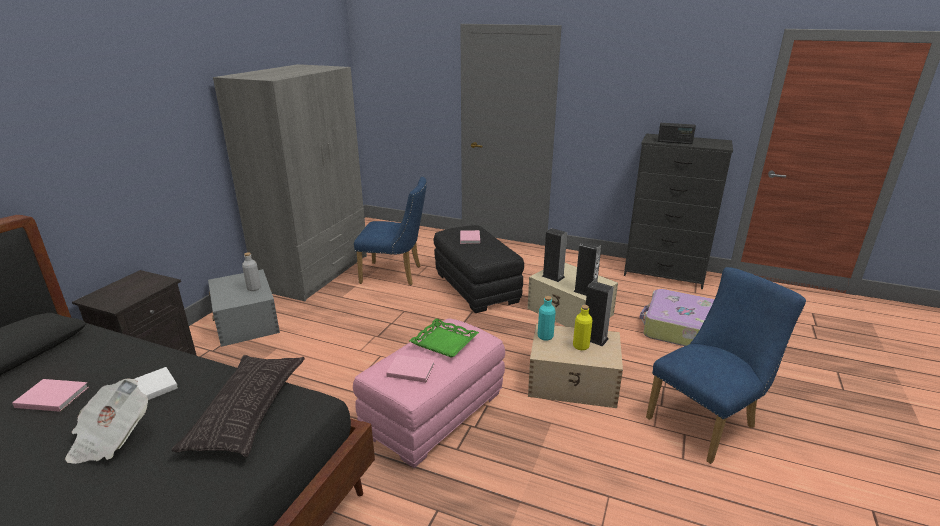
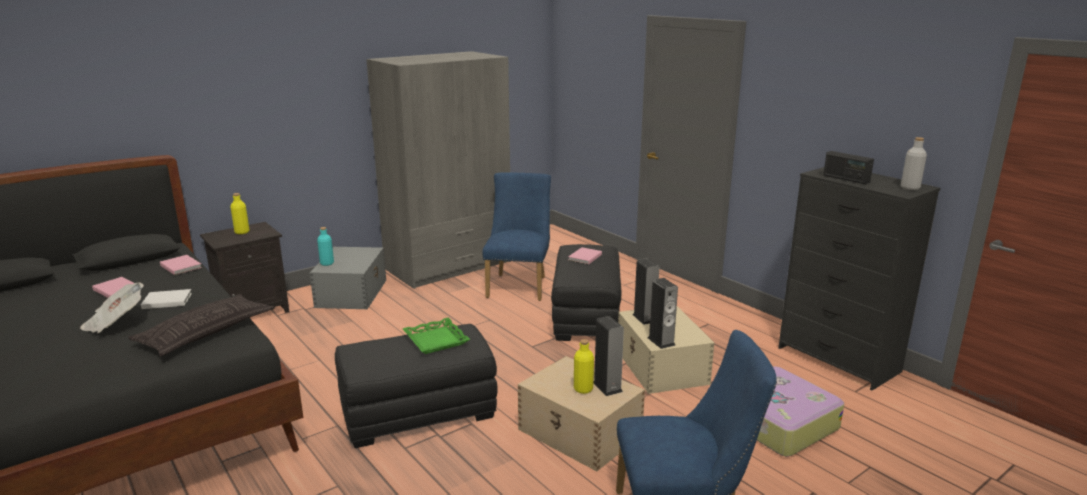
camera: 30 degrees right, 5 degrees down
(127, 287) = (242, 232): none -> yellow bottle
(254, 288) = (358, 261): grey bottle -> grey bottle (910, 188)
(396, 275) = (519, 285): blue chair -> blue chair turned 120 degrees counterclockwise
(410, 369) = (380, 352): pink book -> pink book (181, 266)
(434, 412) = (419, 412): pink ottoman -> black ottoman
(545, 336) = (558, 370): turquoise bottle -> turquoise bottle (327, 263)

